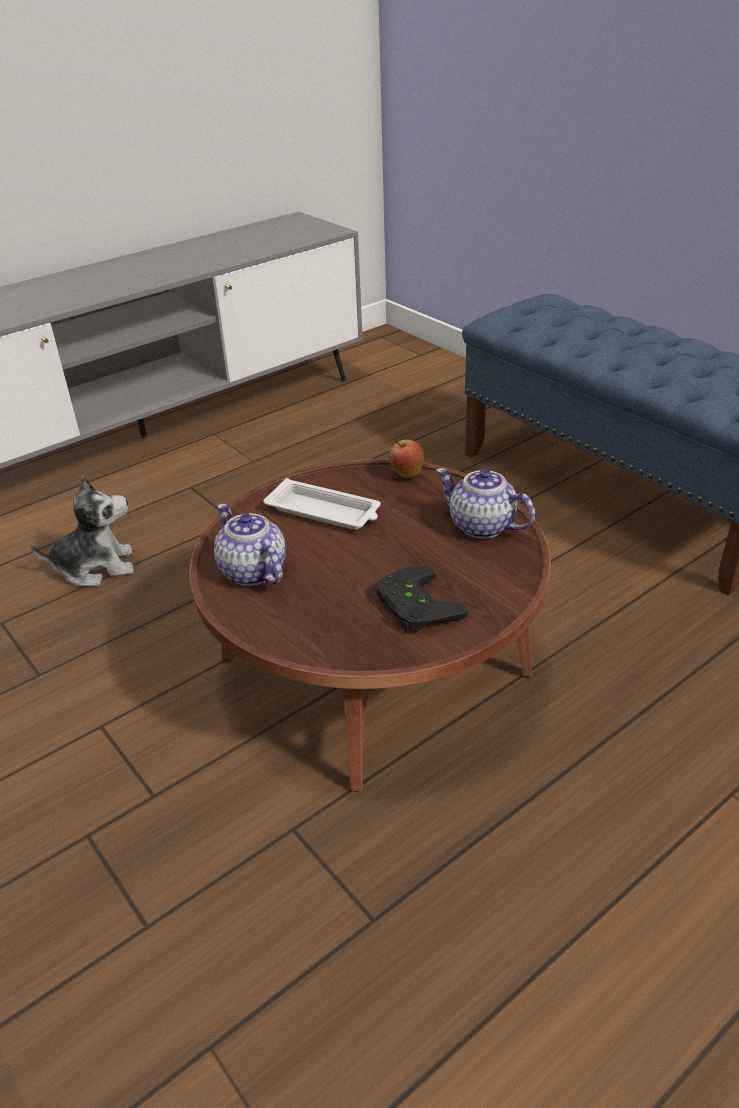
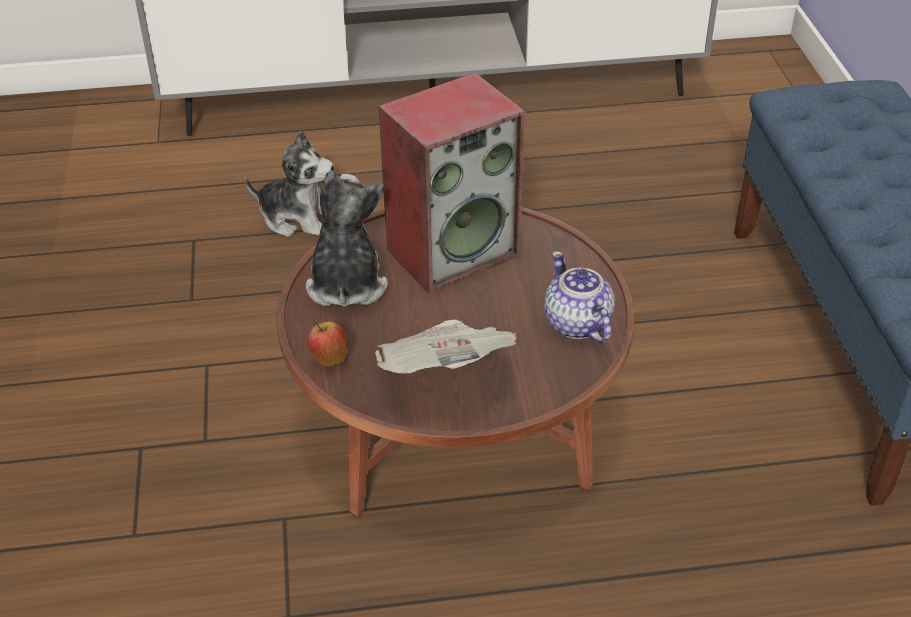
camera: 30 degrees right, 5 degrees up
(252, 572) = (346, 284): teapot -> plush toy
(324, 512) = (453, 251): white tray -> speaker
(406, 473) = (558, 241): apple -> apple (329, 358)
(413, 607) = (445, 373): black game controller -> newspaper

